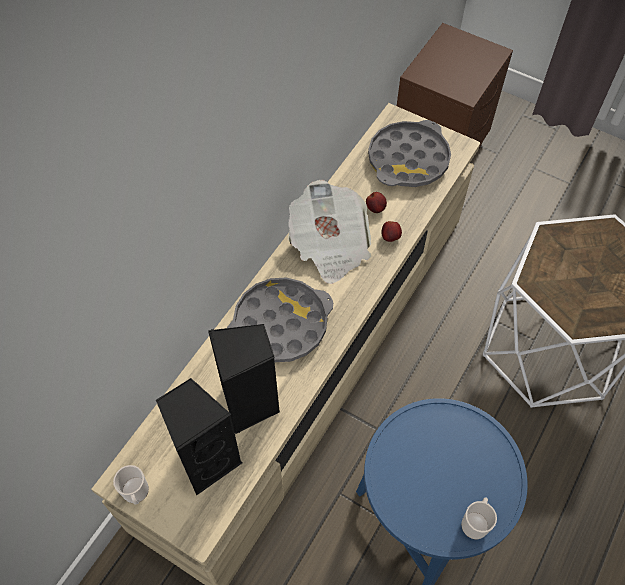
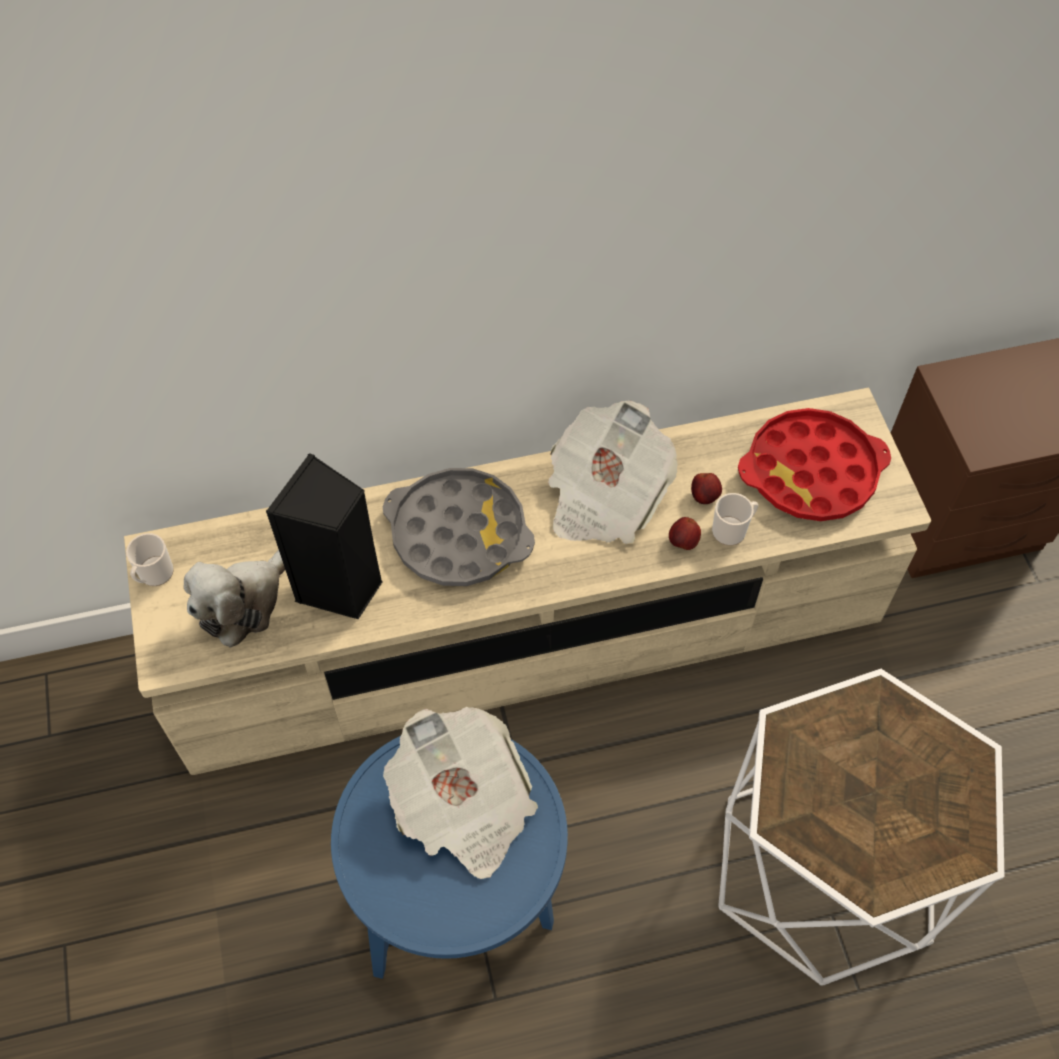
camera: 45 degrees right, 0 degrees up
(207, 460) = (244, 602): black speaker -> plush toy
(408, 160) = (811, 472): grey tray -> red tray
(437, 453) = (463, 806): none -> newspaper
(475, 522) = (420, 909): mug -> mug (732, 530)

